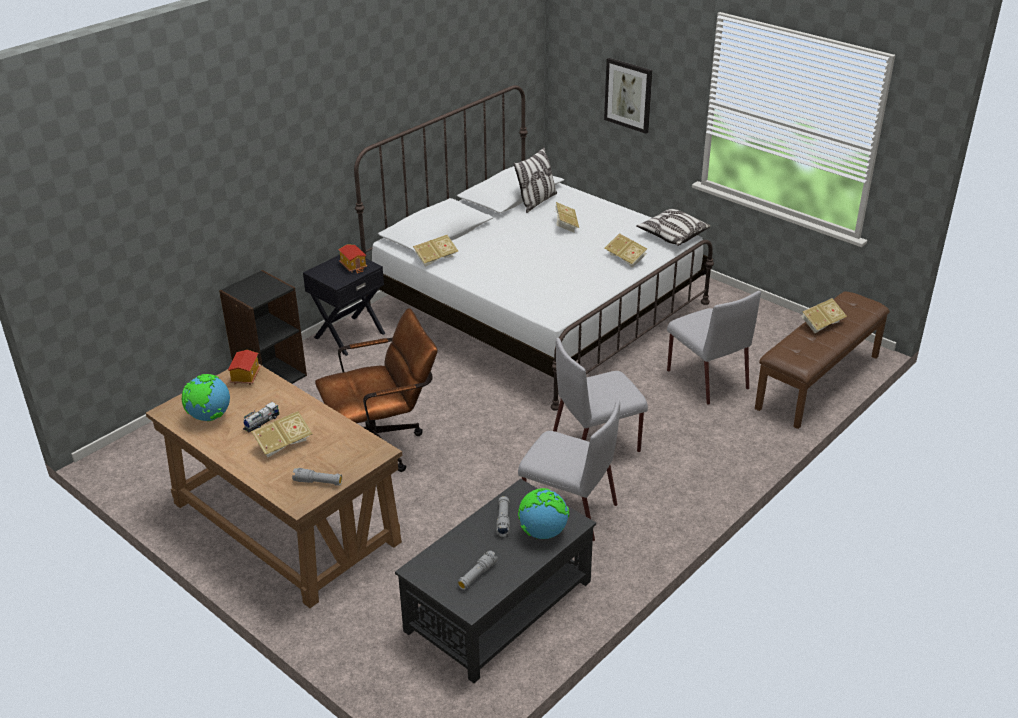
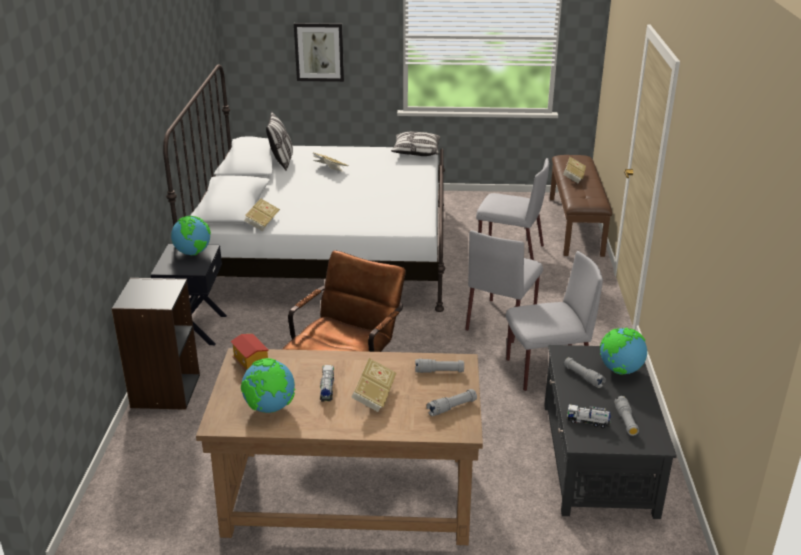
camera: 40 degrees left, 5 degrees down
(353, 450) = (439, 371): none -> grey flashlight
(354, 266) = (193, 253): toy house -> globe
(446, 558) = (587, 422): none -> toy truck
(626, 258) = (408, 176): book -> none

